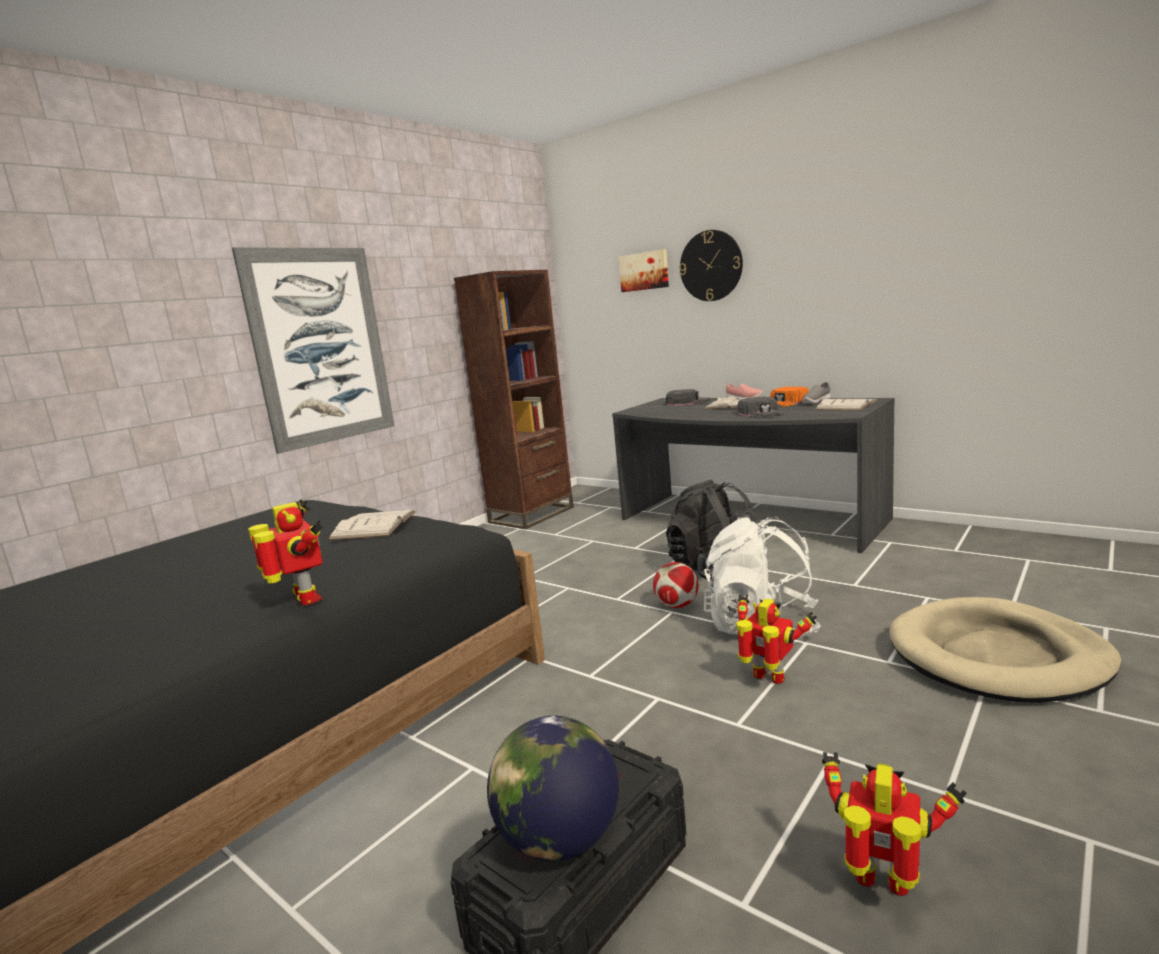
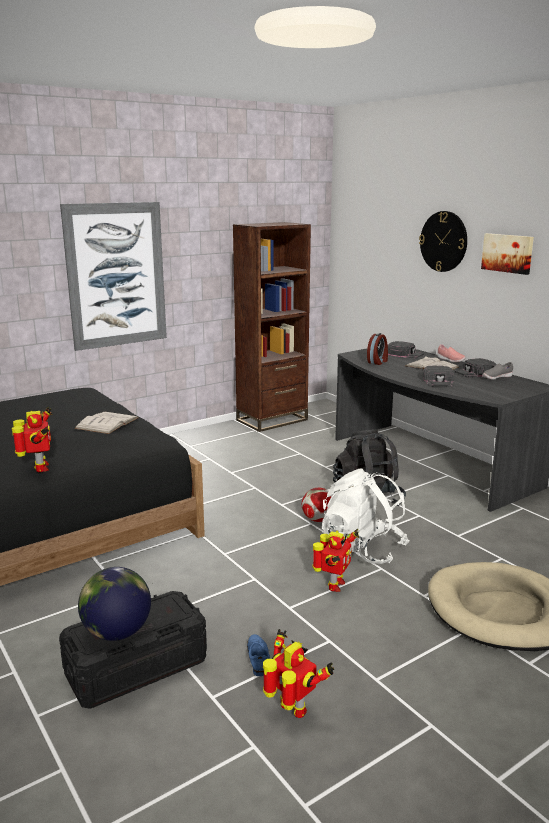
camera: 15 degrees right, 5 degrees up
(644, 271) = (395, 234): picture -> picture (508, 253)
(668, 411) = (378, 362): none -> alarm clock
(758, 813) = (258, 658): none -> blue shoe
(769, 679) = (334, 585): toy robot -> toy robot turned 60 degrees clockwise
(786, 402) = (475, 372): orange cap -> black cap
(846, 405) = (513, 387): white book -> none

